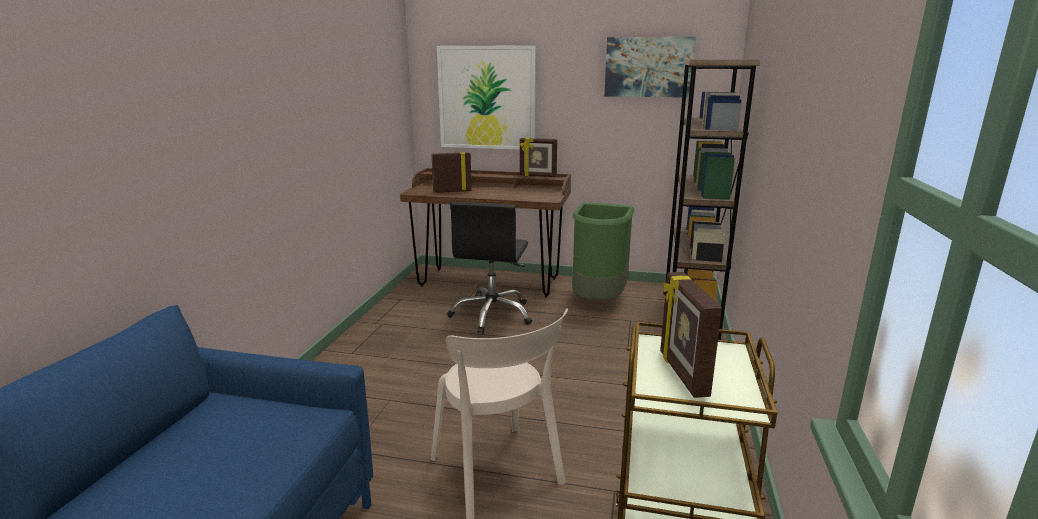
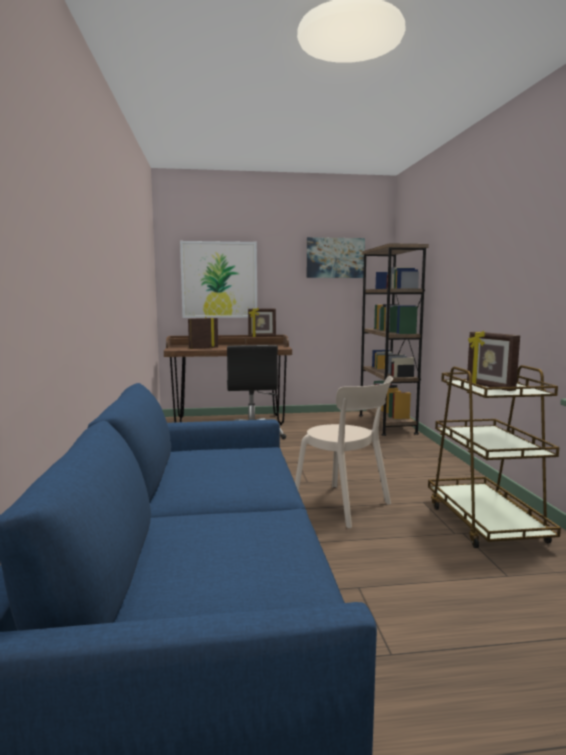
camera: 20 degrees left, 10 degrees down
(598, 301) = (320, 423): green trash can -> none

